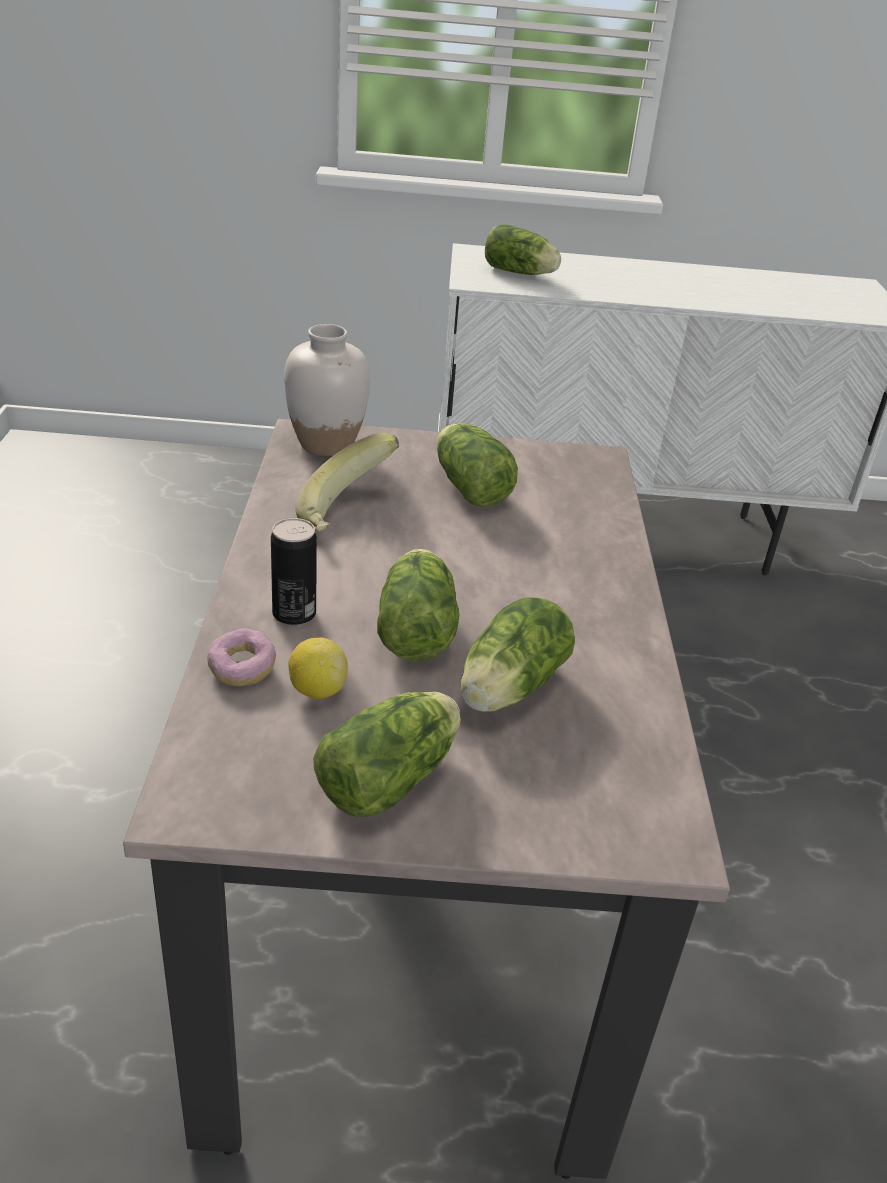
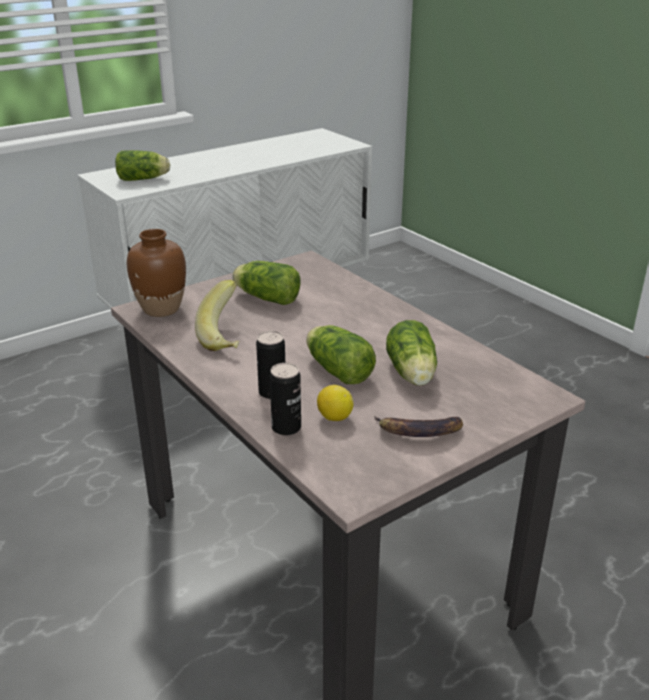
camera: 35 degrees left, 5 degrees down
(242, 669) = (286, 428): donut -> can
(325, 444) = (161, 309): white vase -> brown vase
(393, 777) = (418, 432): lettuce -> banana

